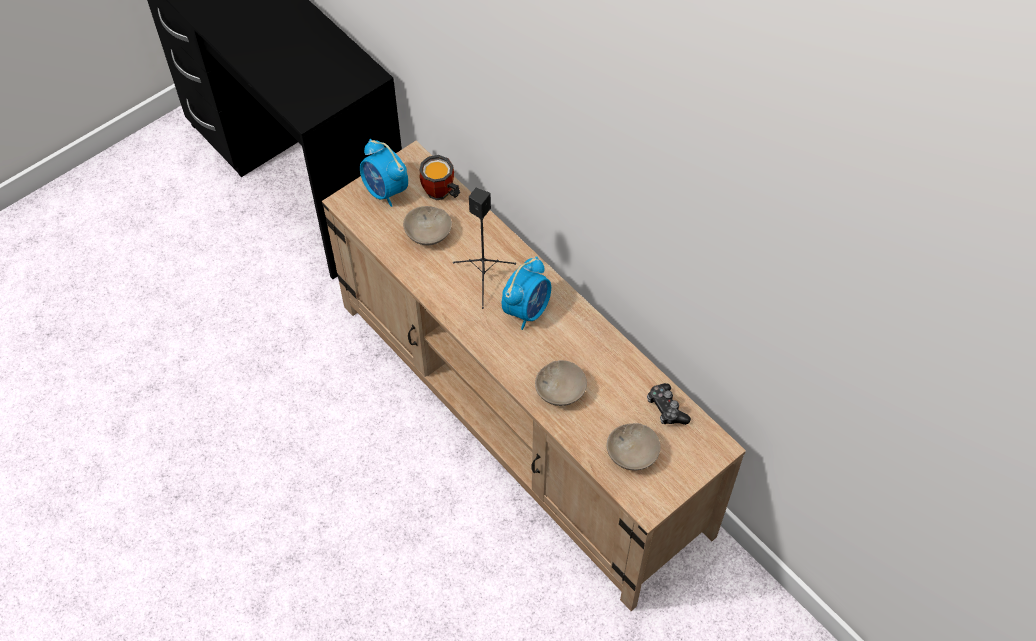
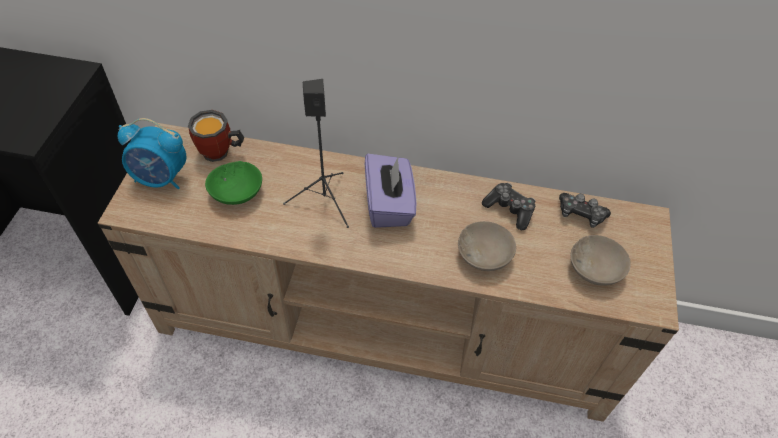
camera: 40 degrees left, 5 degrees down
(427, 234) = (236, 193): beige bowl -> green bowl
(527, 310) = (389, 205): alarm clock -> purple tissue box
(614, 370) = (509, 209): none -> game controller

